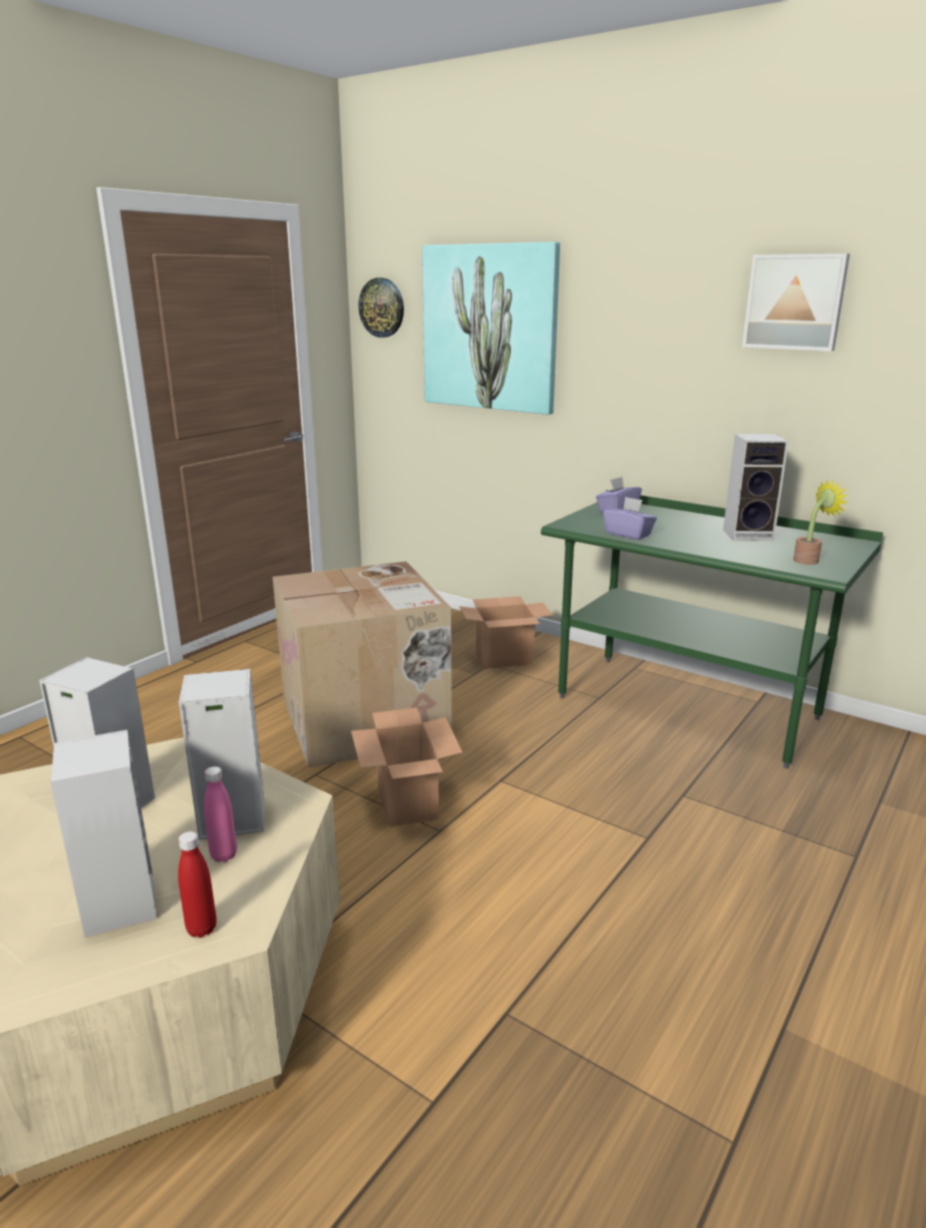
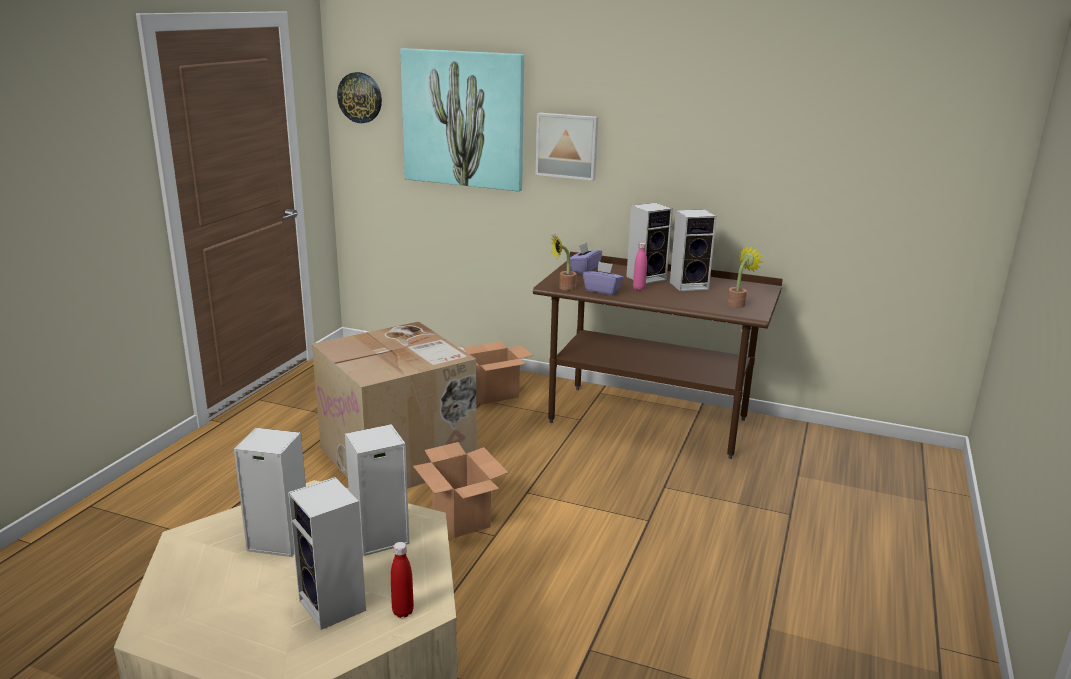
camera: 15 degrees left, 0 degrees up
(224, 855) = (389, 563): pink bottle -> pink bottle (639, 288)
(580, 529) = (564, 288): none -> potted plant
(686, 707) = (648, 420): green desk -> brown desk
(694, 523) = (647, 278): none -> speaker
(795, 302) = (711, 110): picture -> picture (567, 145)

